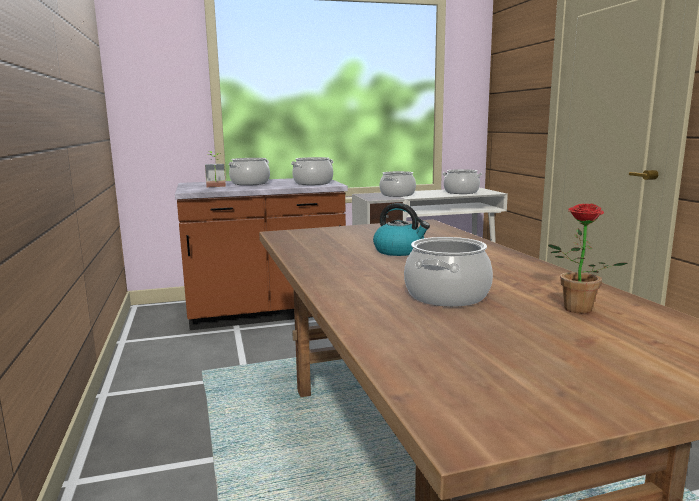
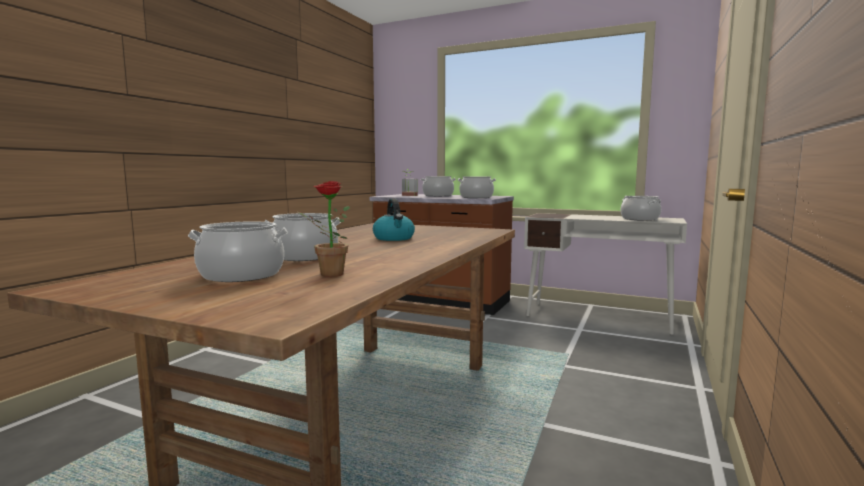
camera: 40 degrees right, 5 degrees down
(397, 194) = (569, 216): cooking pot -> cooking pot (242, 275)

